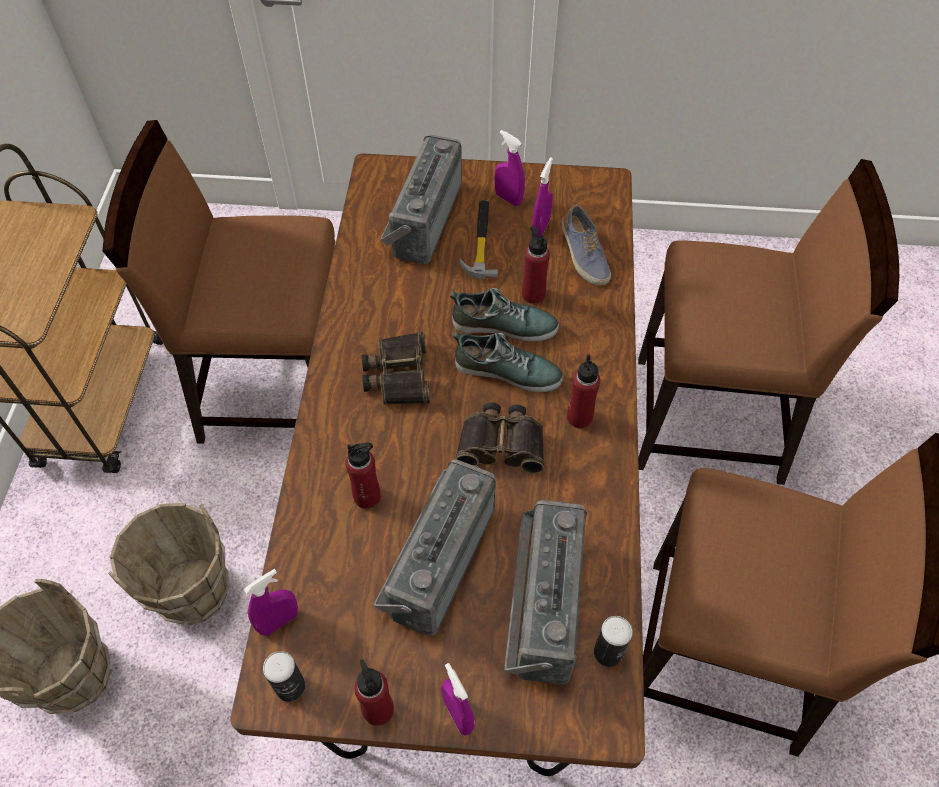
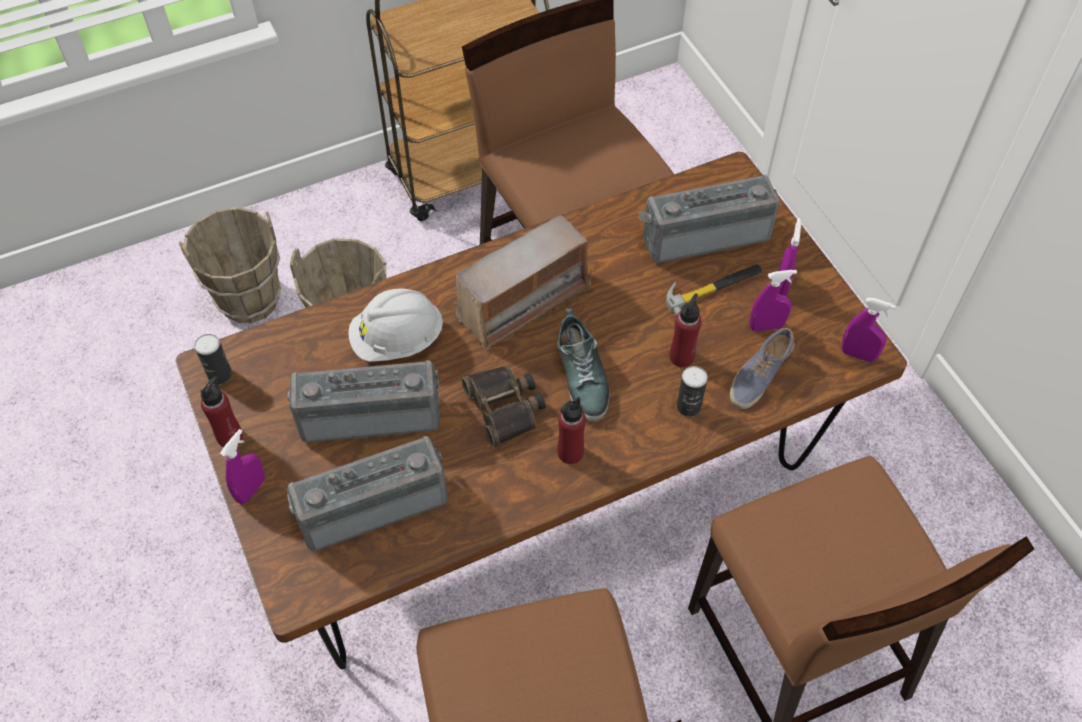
camera: 60 degrees right, 0 degrees up
(279, 621) = (264, 341): purple spray bottle -> purple spray bottle (858, 354)
(367, 496) = (397, 340): red bottle -> white hard hat
(397, 375) = (524, 302): binoculars -> radio
(504, 324) = (631, 351): shoe -> none
(608, 652) = (355, 571): can -> can (688, 406)

